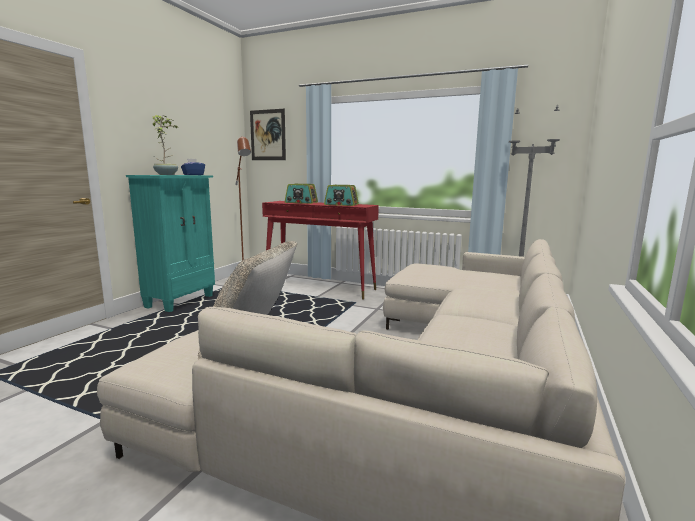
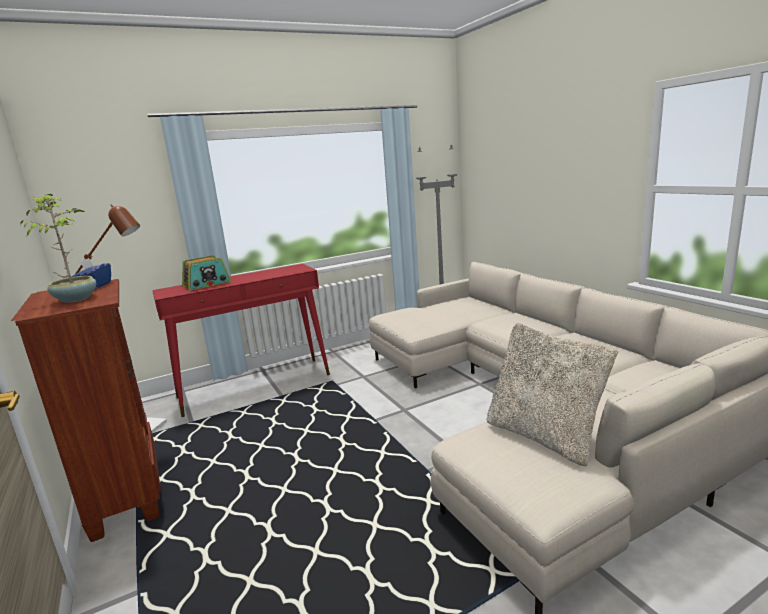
camera: 50 degrees left, 5 degrees up
(181, 302) = (128, 499): turquoise cabinet -> brown cabinet
(268, 135) = (87, 192): picture -> none
(341, 204) = (272, 274): radio -> none

